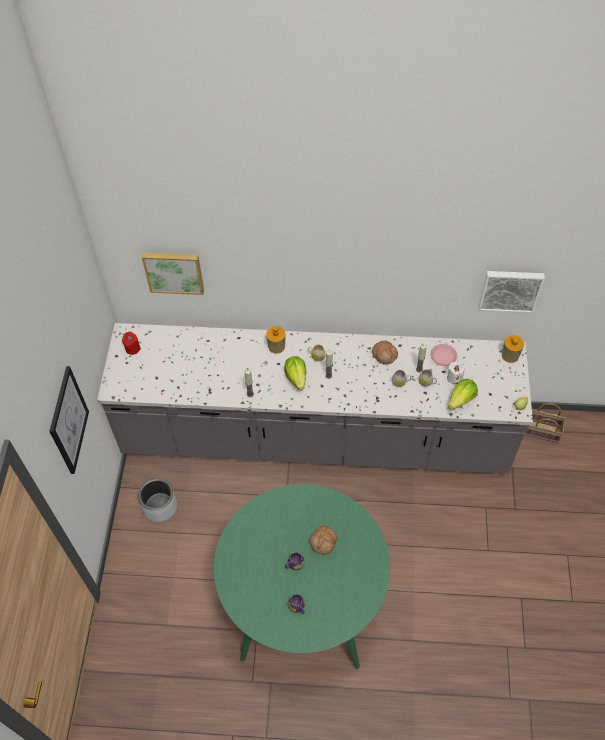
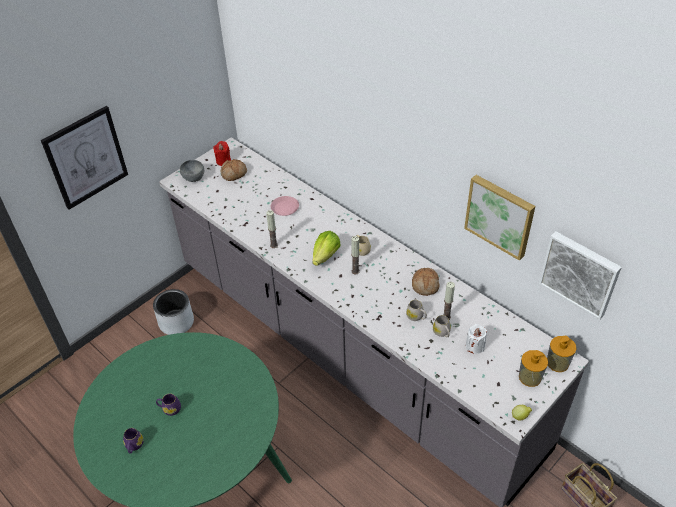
camera: 40 degrees right, 10 degrees down
(124, 378) = (194, 178): none -> grey bowl
(174, 271) = (275, 96): picture -> picture (500, 215)
(276, 346) = (335, 222): soap dispenser -> soap dispenser (530, 377)
(324, 542) = (214, 409): bread -> bread (234, 174)
(443, 357) = (482, 321): pink plate -> pink plate (285, 208)
(461, 400) = (462, 370): lettuce -> none

